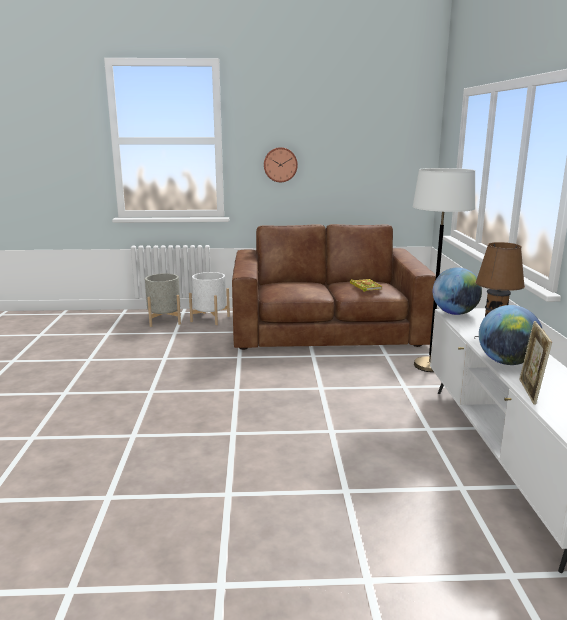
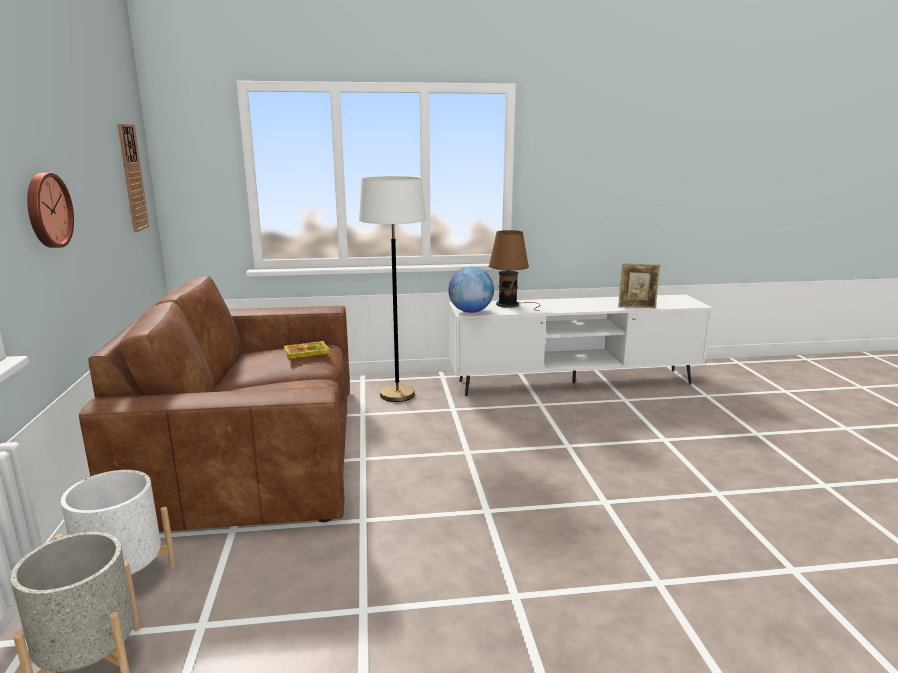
camera: 95 degrees left, 0 degrees up
(396, 157) = (132, 178): none -> wall clock
(506, 362) = (587, 307): globe -> none

